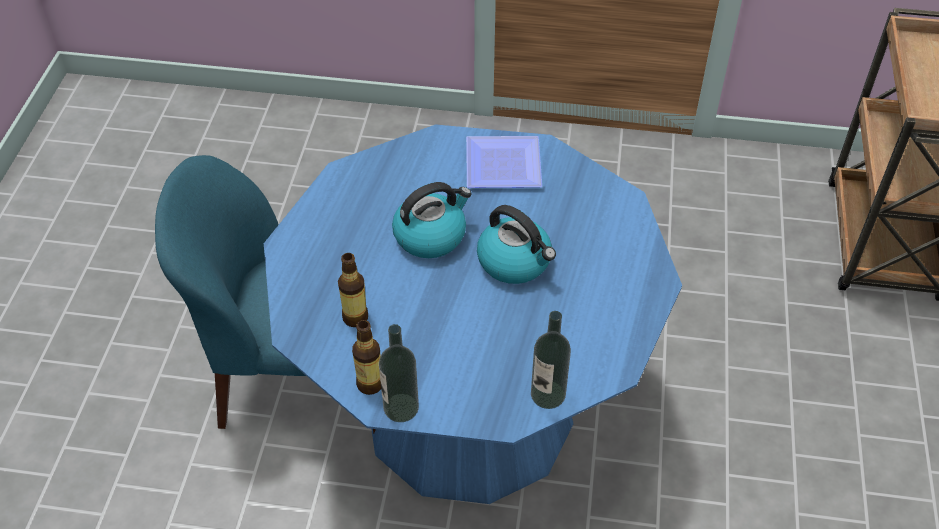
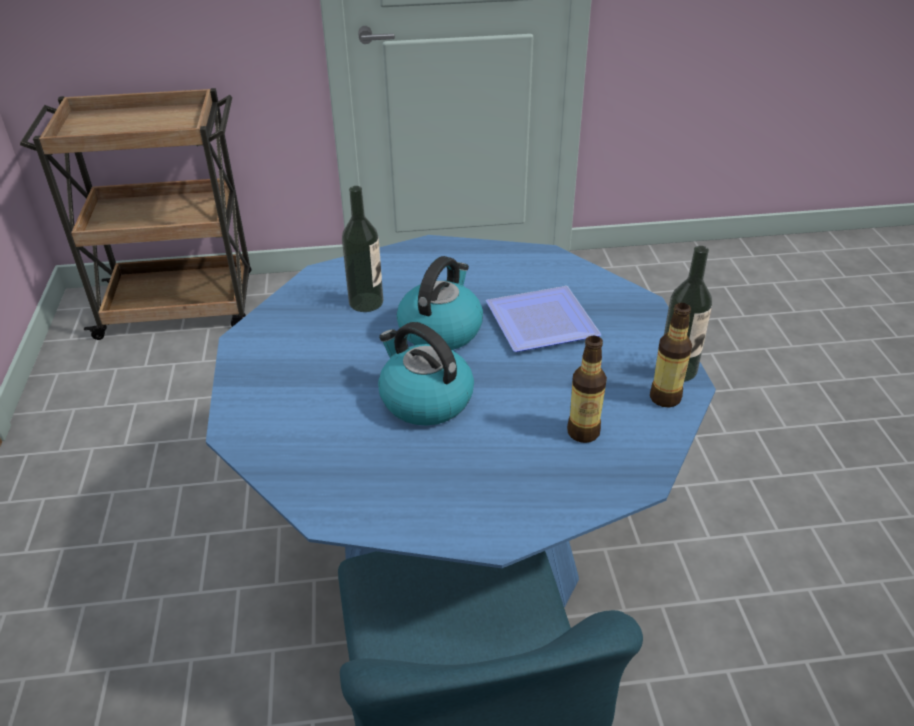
camera: 105 degrees left, 10 degrees down
(500, 167) = (287, 366): plate -> plate (545, 324)
(548, 394) = (598, 286): bottle -> bottle (366, 302)

